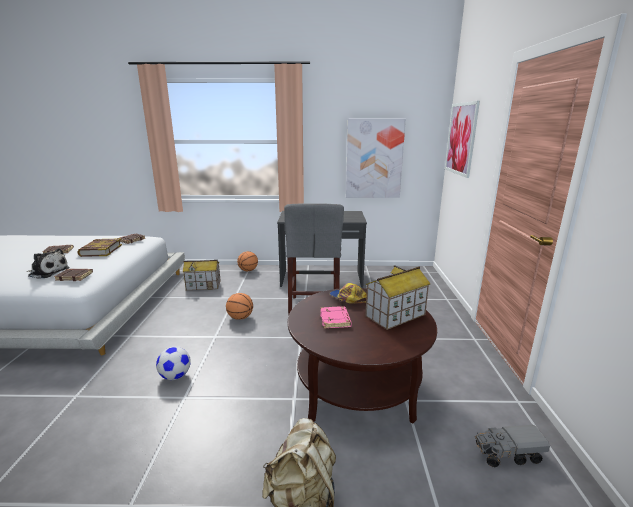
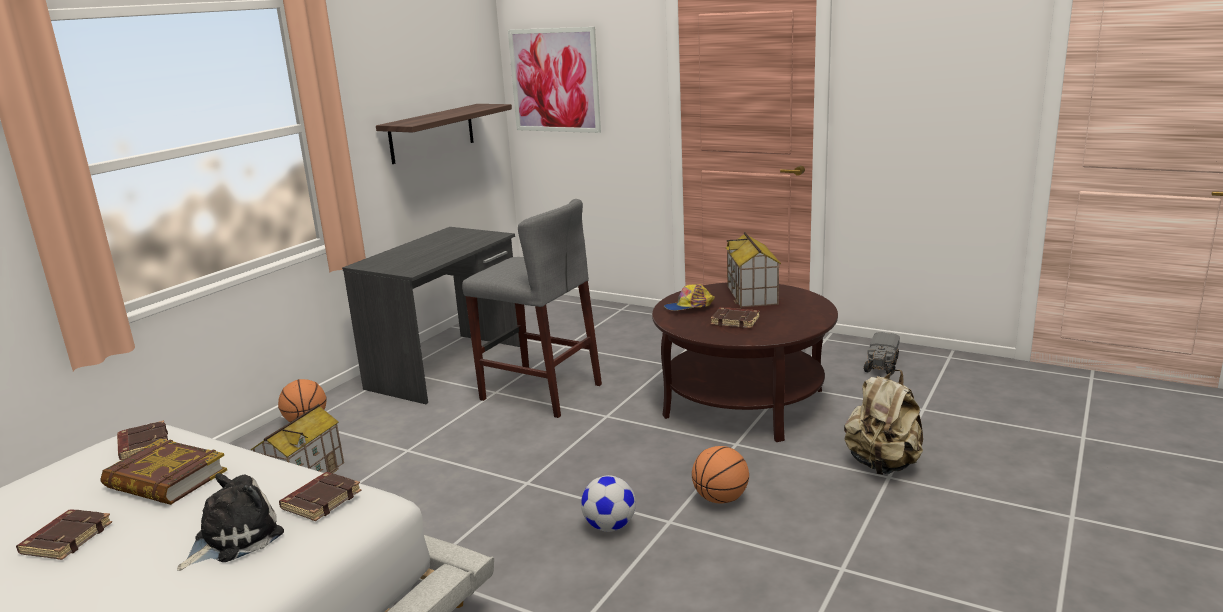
camera: 60 degrees left, 0 degrees up
(240, 318) = (492, 453): basketball -> basketball (720, 499)
(335, 320) = (736, 321): pink book -> brown book
(374, 159) = (432, 133): picture -> shelf

